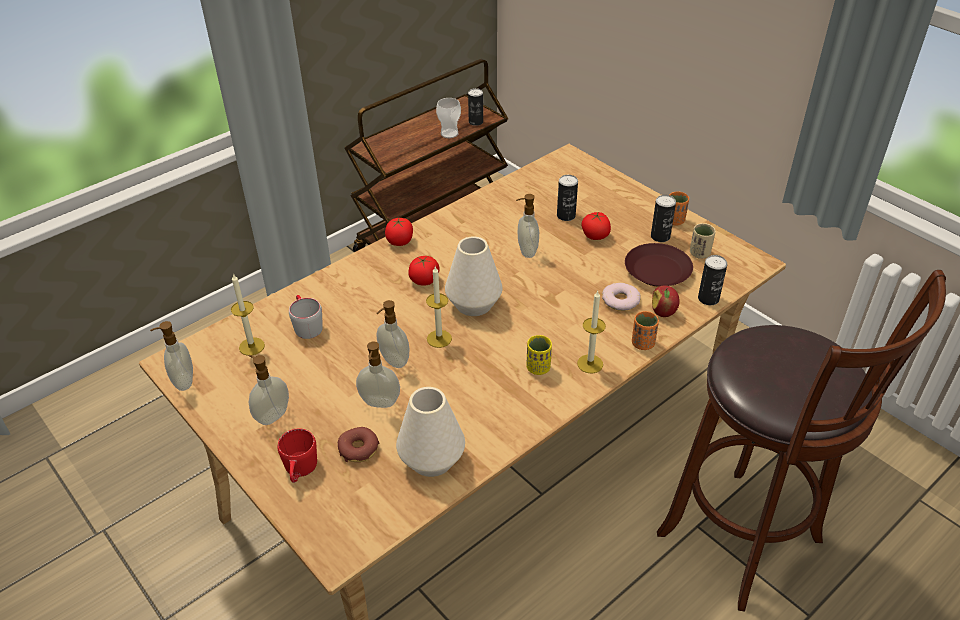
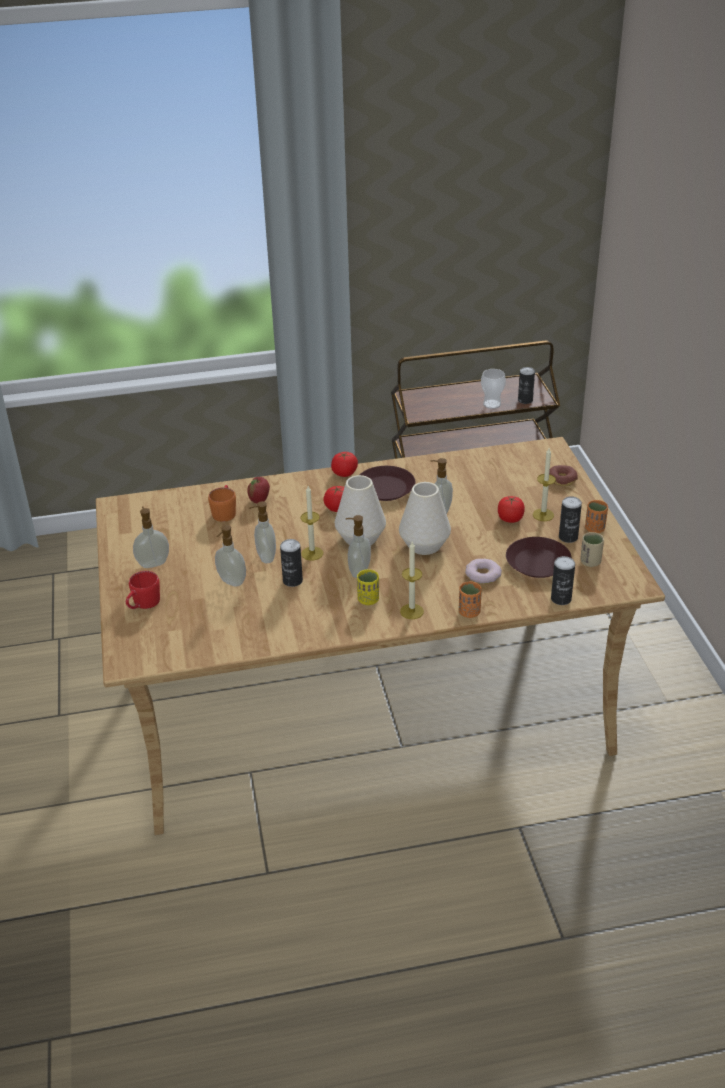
camera: 30 degrees right, 5 degrees down
(183, 381) = (113, 521): soap dispenser -> soap dispenser (358, 571)
(251, 346) = (176, 513): candle -> candle (543, 515)
(306, 325) = (224, 511): grey mug -> orange mug
(359, 449) = (192, 606): donut -> donut (562, 480)
(431, 460) = (235, 631): white vase -> white vase (424, 545)
(454, 244) = (386, 489): none -> brown plate
(566, 215) = (500, 495): can -> can (292, 581)
(663, 312) = (510, 596): apple -> apple (259, 500)
(746, 543) = (553, 859): brown stool -> none

